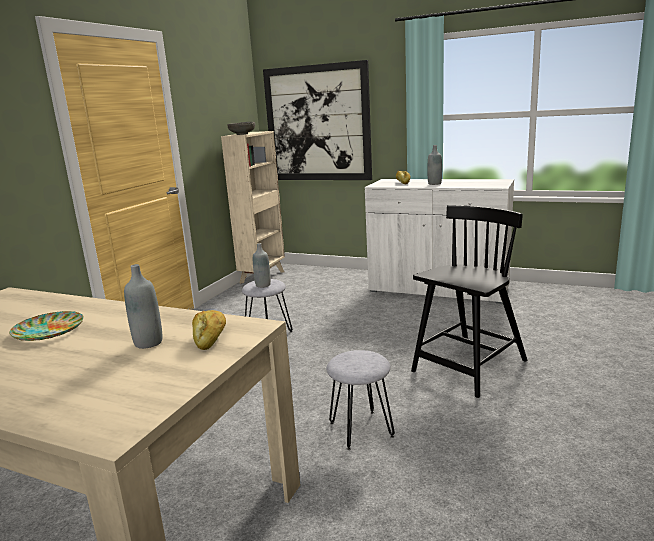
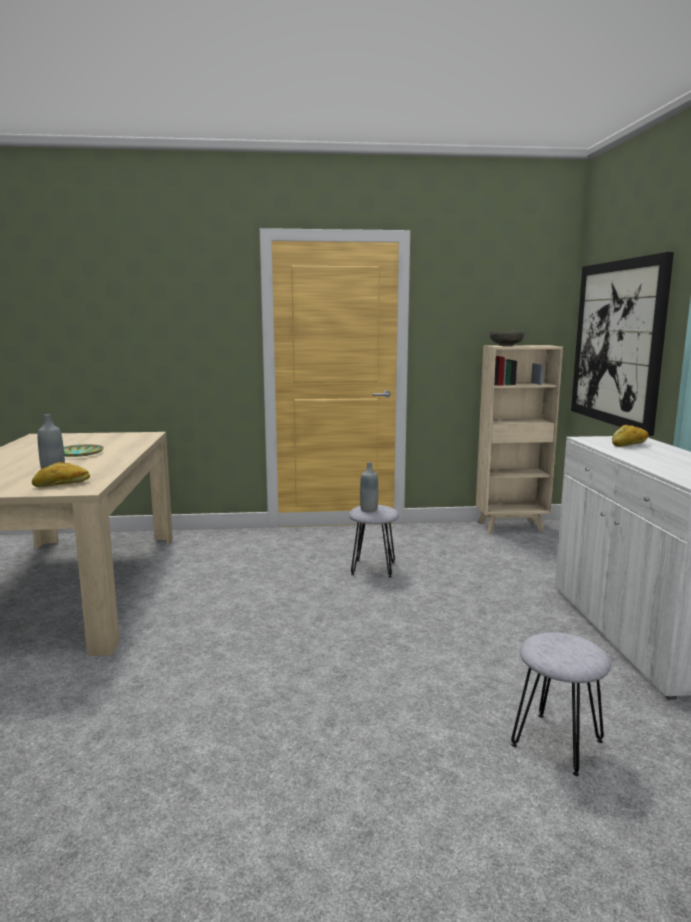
camera: 60 degrees right, 5 degrees down
(361, 429) = (212, 662): grey stool -> grey stool (557, 743)
(434, 183) = (650, 456): grey bottle -> none
(468, 367) = (401, 704): black chair -> none

